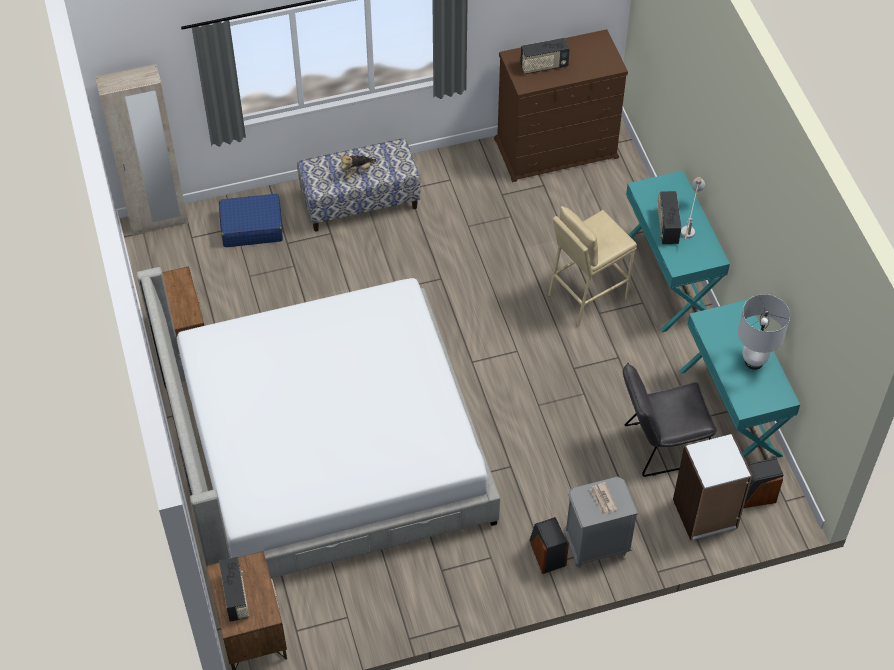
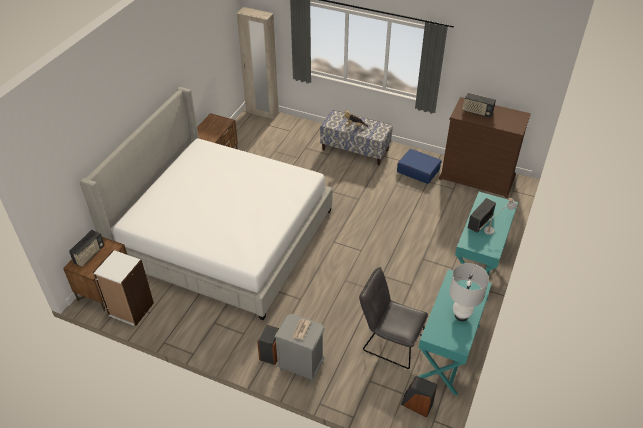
camera: 40 degrees right, 10 degrees down
(251, 227) = (297, 134): blue suitcase -> blue suitcase (418, 170)
(586, 296) = (424, 248): beige stool -> none
(705, 514) = (378, 393): white bookcase -> white bookcase (130, 309)

